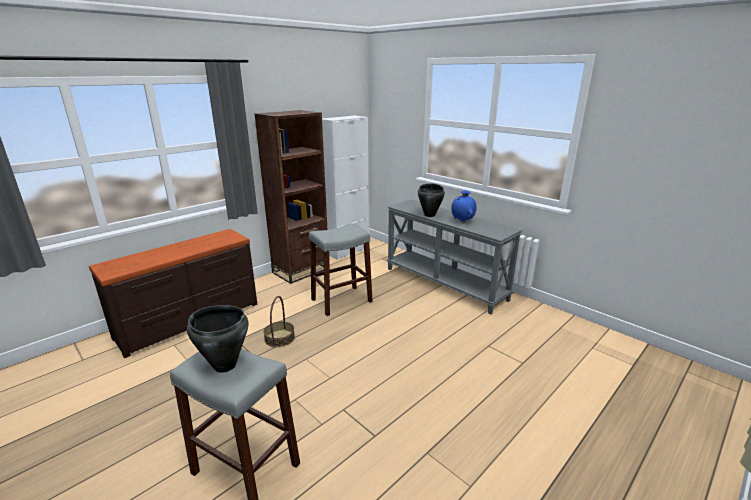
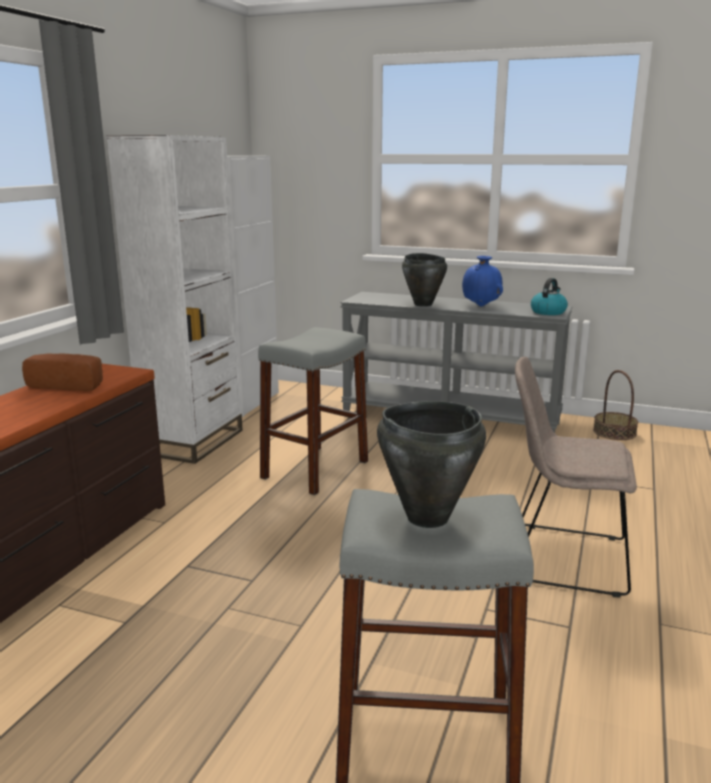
camera: 25 degrees left, 5 degrees down
(204, 242) = (68, 385): none -> bread
(279, 338) = (267, 543): basket -> basket (614, 432)
(301, 270) = (193, 442): brown bookcase -> white bookcase
(415, 392) = (563, 558): none -> beige chair
(497, 232) = (548, 312): none -> kettle

